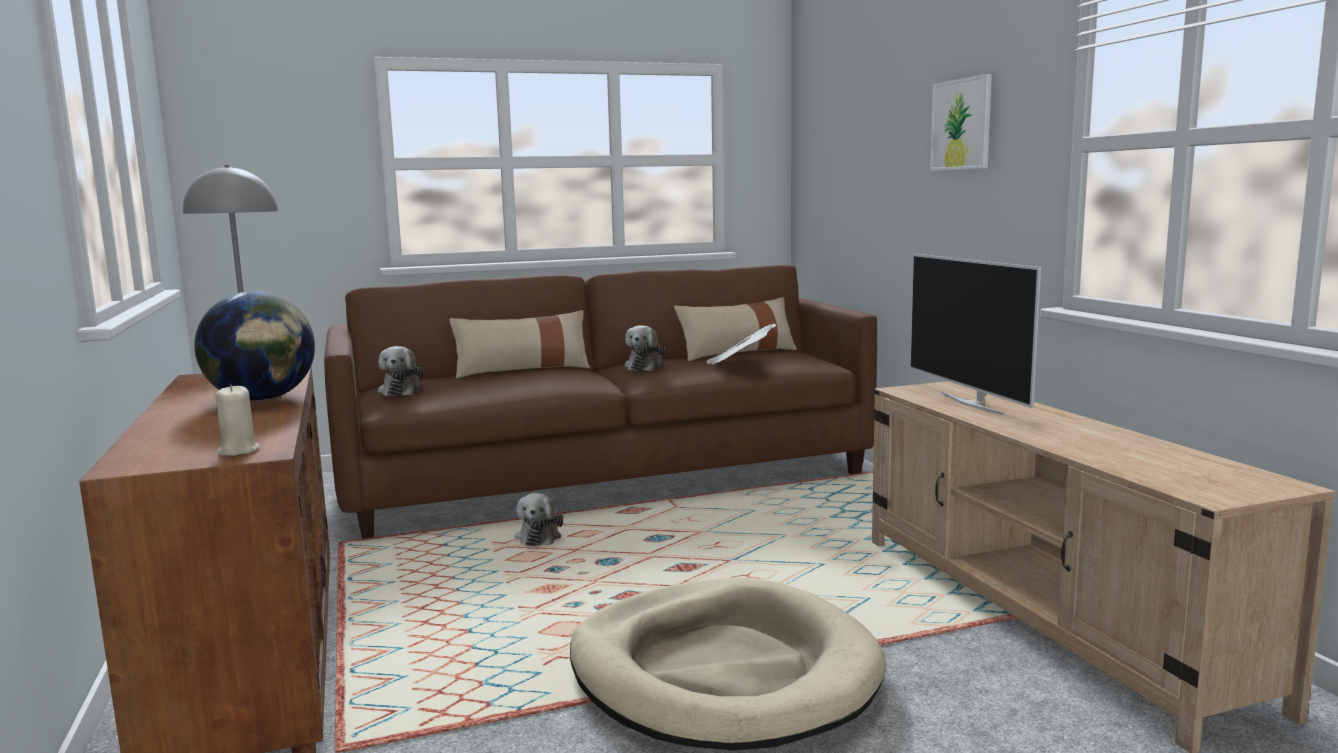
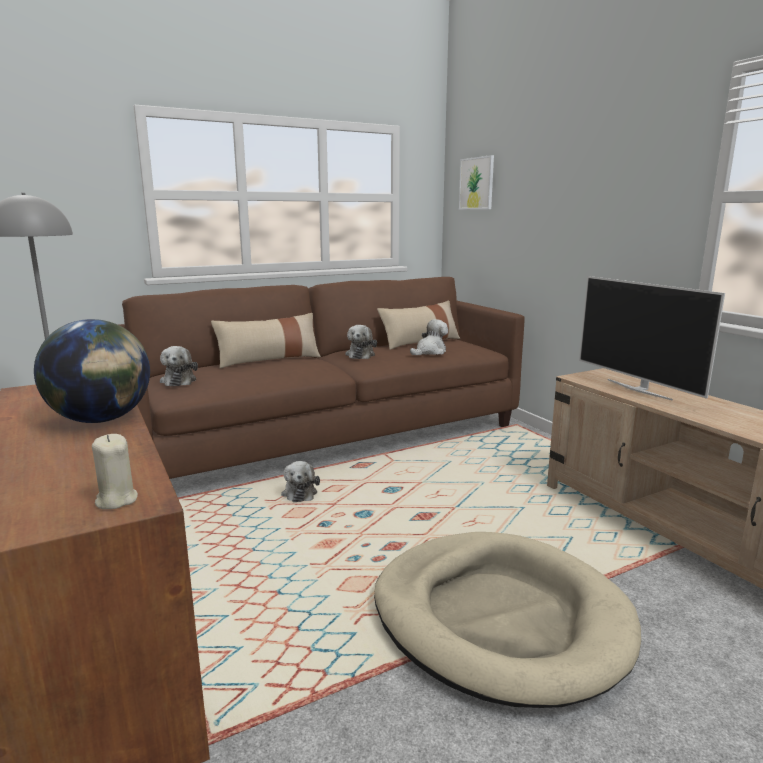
camera: 10 degrees left, 5 degrees up
(739, 364) = (430, 352): newspaper -> plush toy
(961, 124) = (605, 178): picture -> picture (476, 183)

